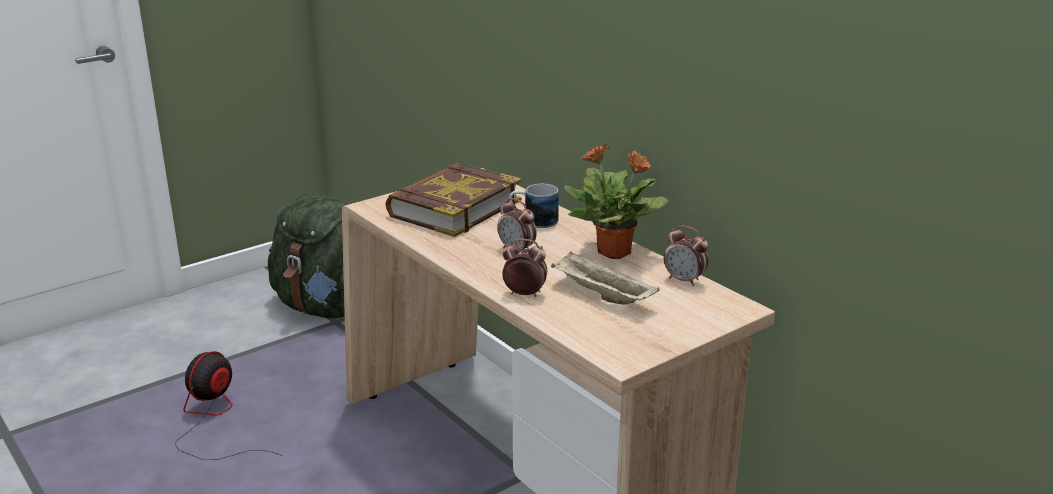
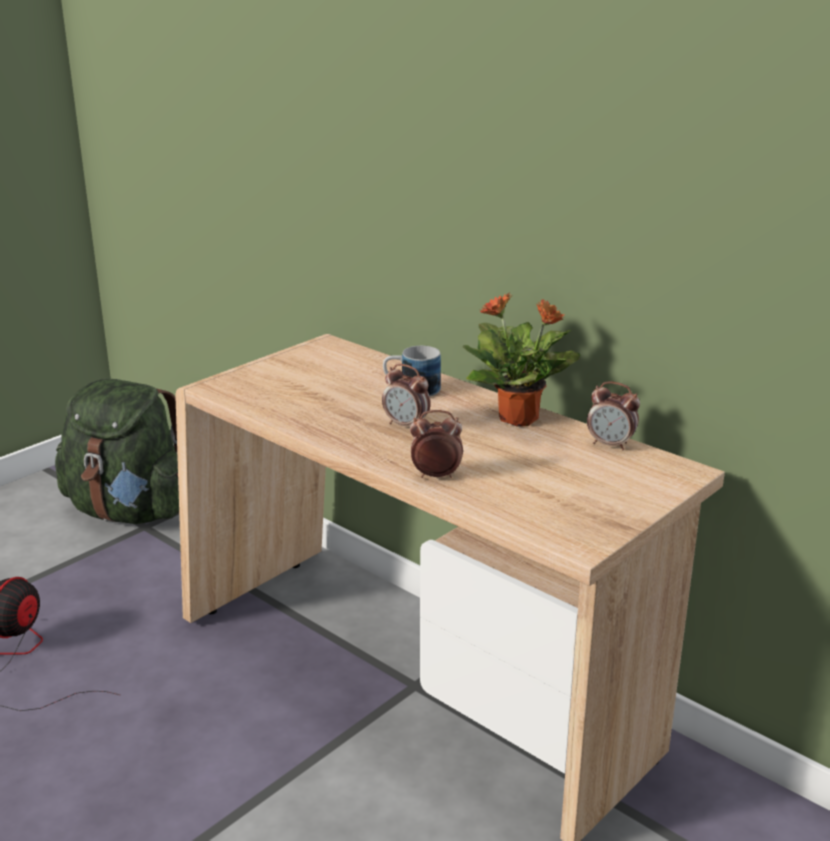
camera: 10 degrees left, 0 degrees up
(454, 208) = (313, 381): book -> none
(600, 295) = (524, 469): beige tray -> none

